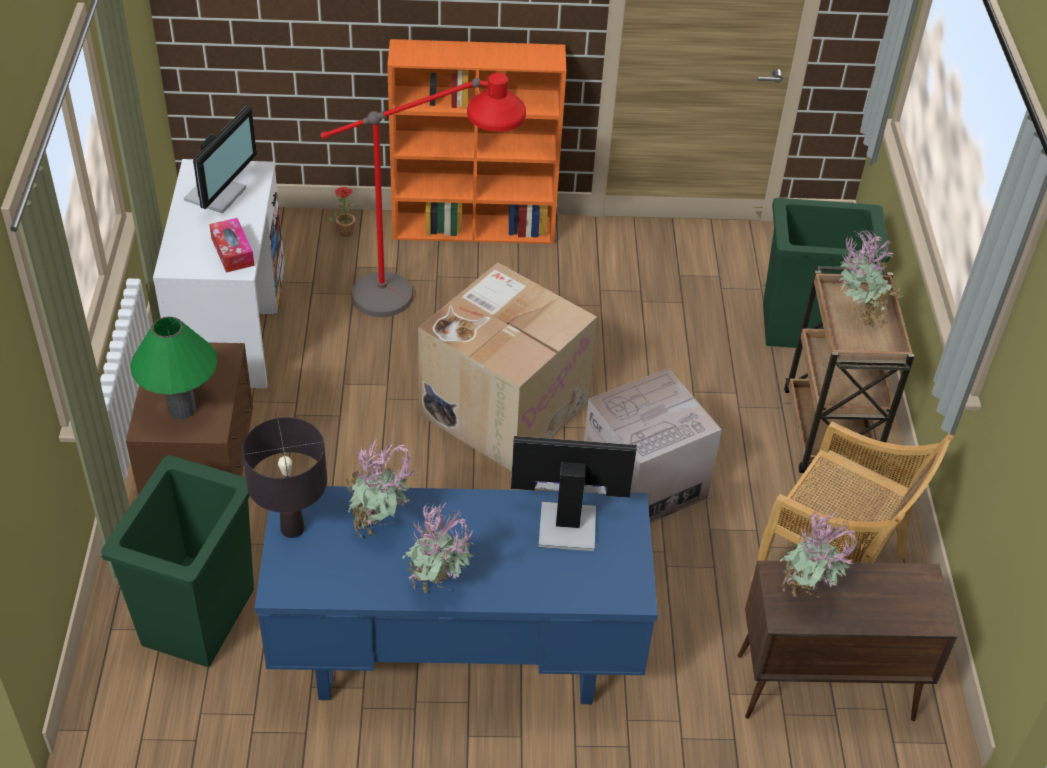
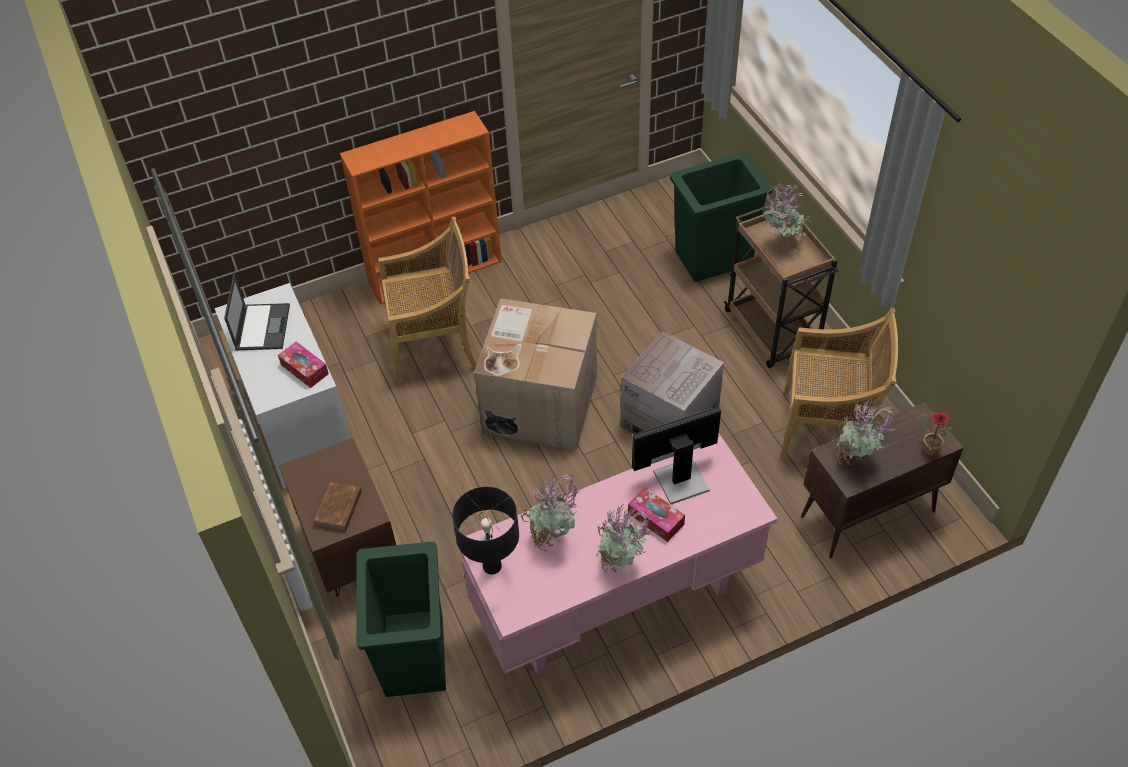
camera: 20 degrees left, 5 degrees up
(182, 409) = (339, 508): green table lamp -> brown book
(218, 194) = (262, 326): monitor -> laptop
(345, 230) = (339, 310): potted plant -> potted plant (927, 449)
(425, 303) = (434, 345): red floor lamp -> beige chair
(456, 659) = (616, 605): blue desk -> pink desk
(511, 555) = (655, 519): none -> tissue box

